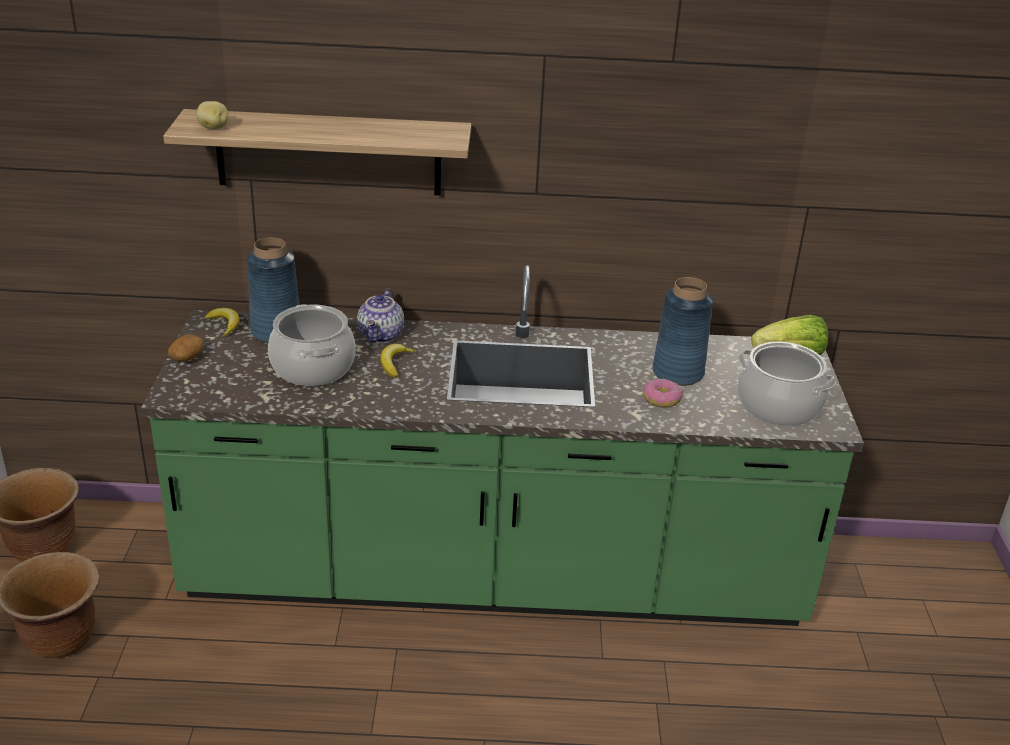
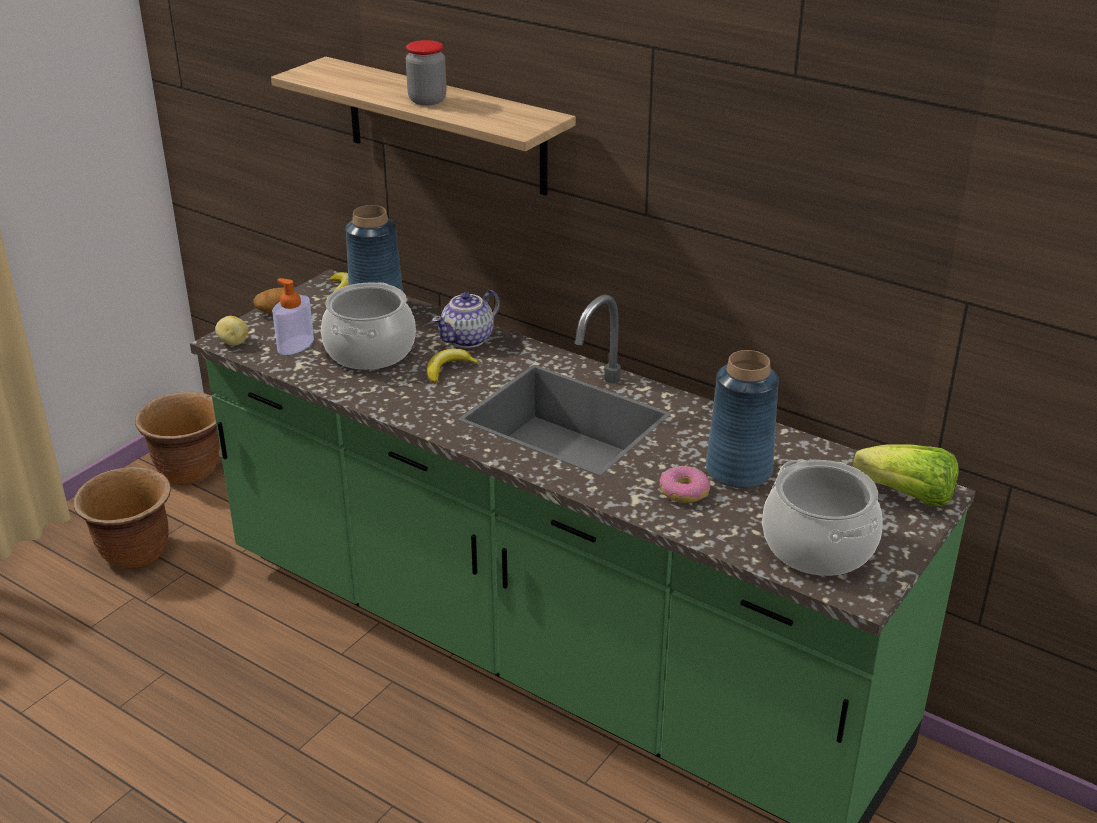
camera: 35 degrees right, 0 degrees up
(213, 128) = (321, 77): potato -> potato (233, 342)
(242, 381) = (295, 345): none -> soap dispenser
(338, 131) = (427, 100): none -> jar

